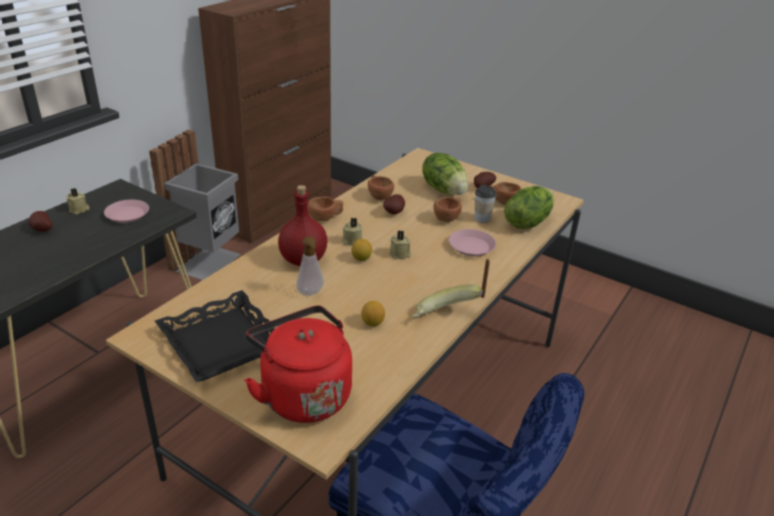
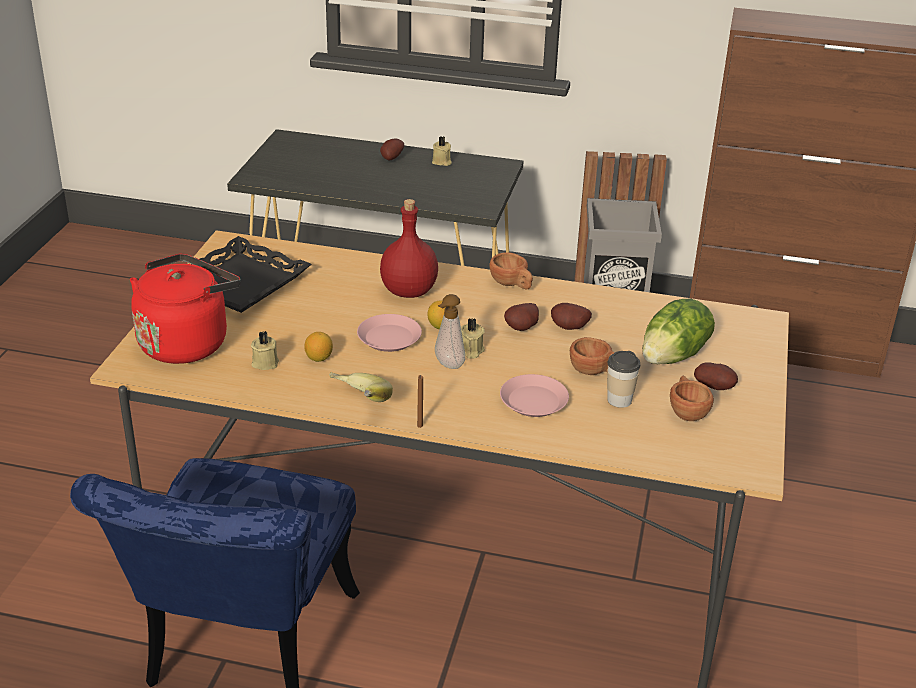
camera: 70 degrees right, 0 degrees up
(127, 214) = (454, 187): pink plate -> pink plate (389, 338)
(311, 293) = (349, 310): soap dispenser -> soap dispenser (447, 365)
(352, 241) = (474, 312): beige candle -> beige candle (264, 362)
(378, 196) = (603, 308): brown cup -> none
(384, 228) = (523, 329): none -> potato
(527, 222) = (645, 442): lettuce -> none

